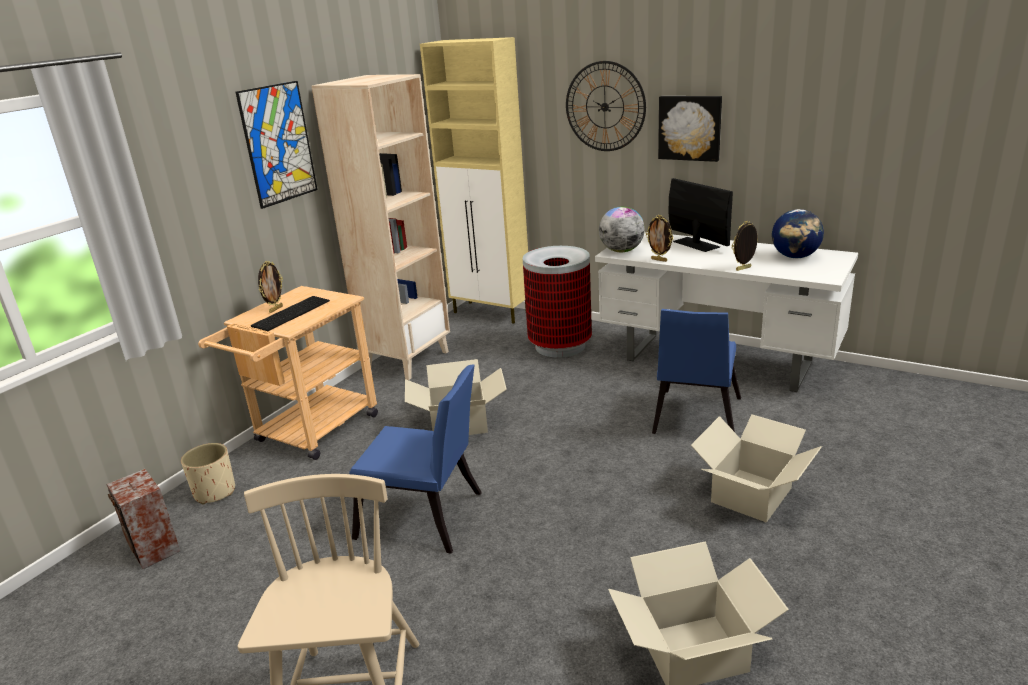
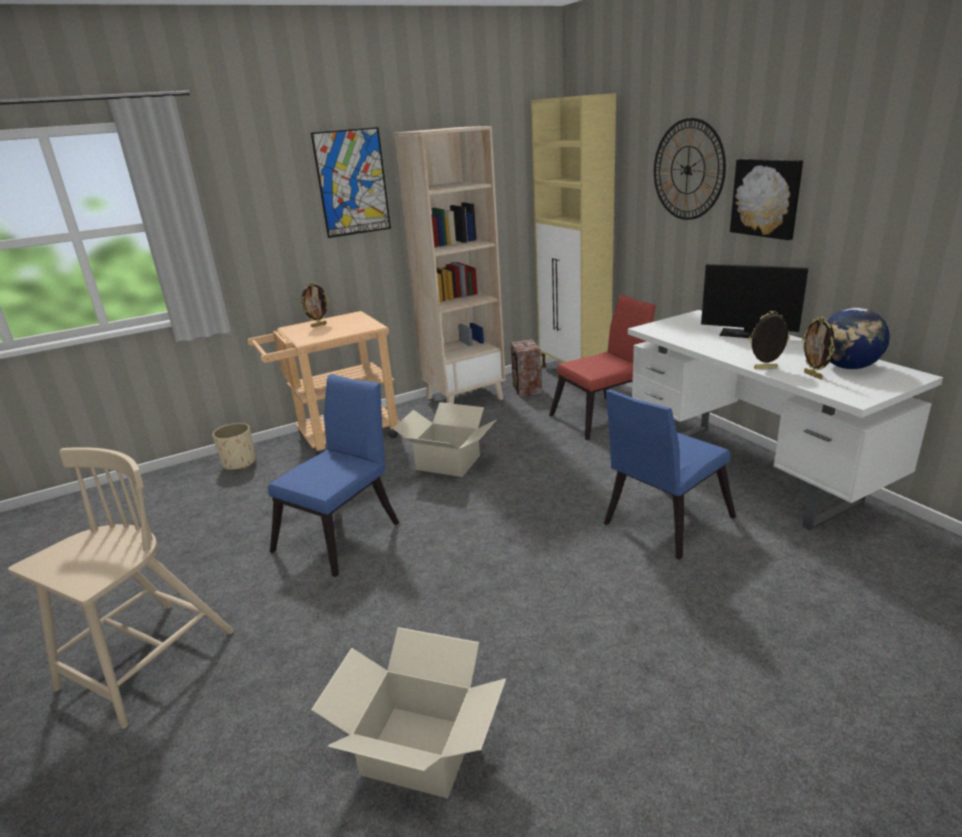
camera: 30 degrees right, 0 degrees up
(154, 549) = (168, 491): speaker -> speaker (526, 390)
(291, 313) = (322, 330): keyboard -> none
(426, 518) = (343, 533): blue chair -> blue chair turned 105 degrees counterclockwise
(560, 346) = (604, 417): trash can -> red chair
(621, 251) = (660, 328): globe -> none
(659, 260) = (686, 343): picture frame -> picture frame (813, 375)
(696, 244) = (748, 334): monitor -> monitor turned 120 degrees clockwise
(752, 495) = (641, 621): cardboard box -> none

